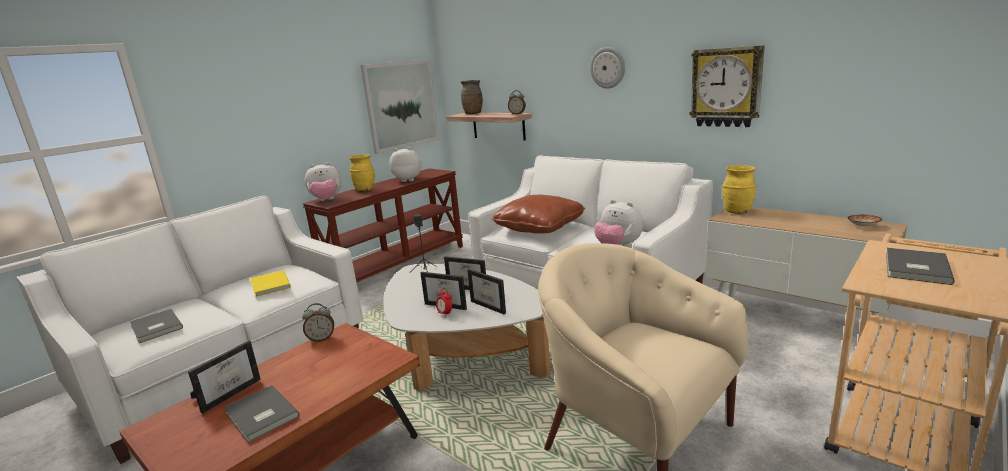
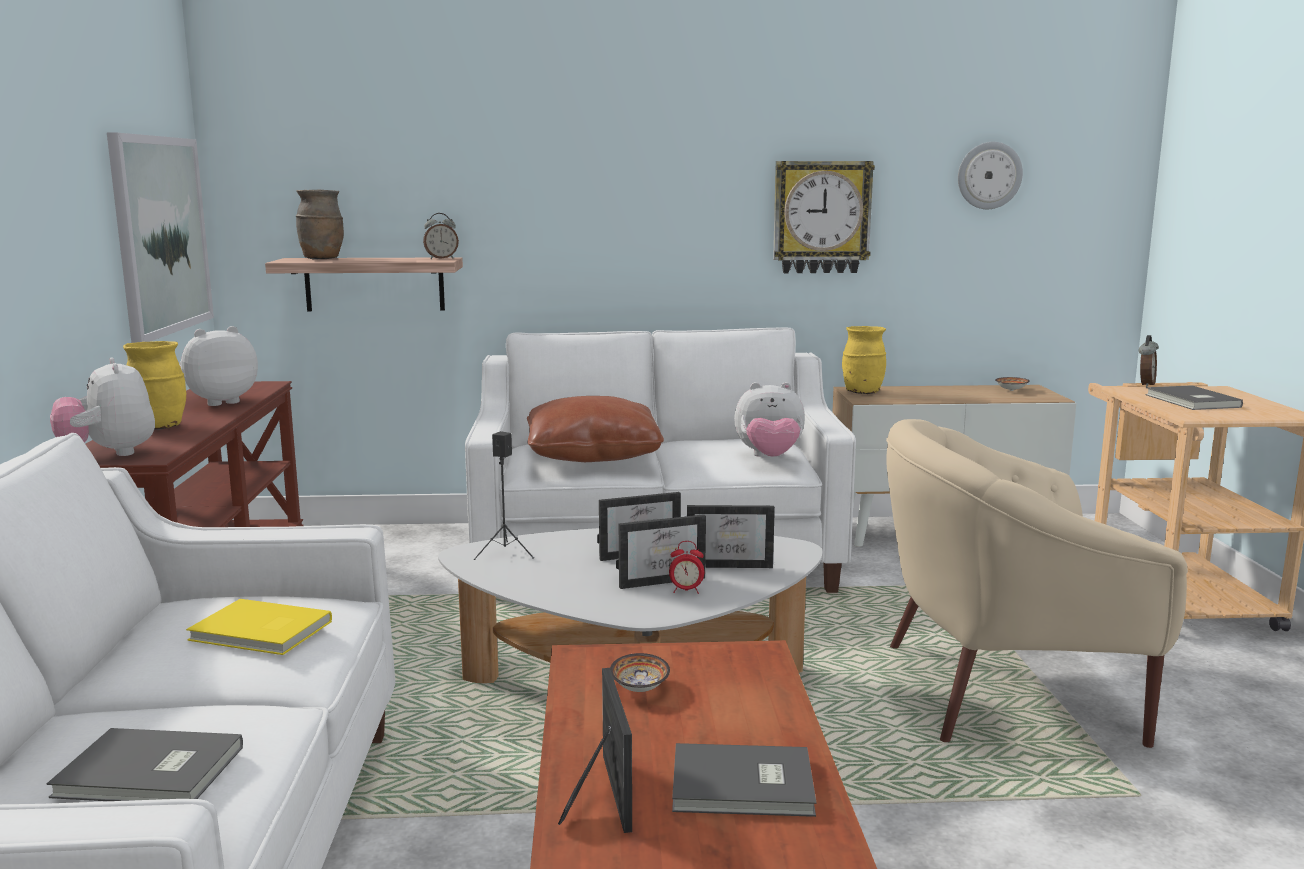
camera: 45 degrees left, 5 degrees down
(321, 339) = (569, 675): alarm clock -> alarm clock (1145, 385)
(325, 355) = (638, 689): none -> bowl
(326, 200) = (109, 453): plush toy -> plush toy turned 120 degrees clockwise
(608, 67) = (628, 180): wall clock -> wall clock (989, 175)

